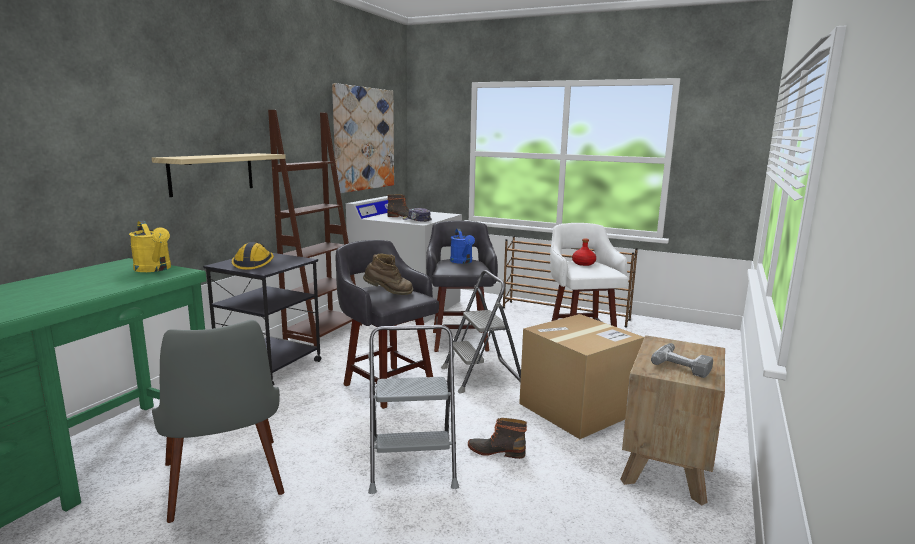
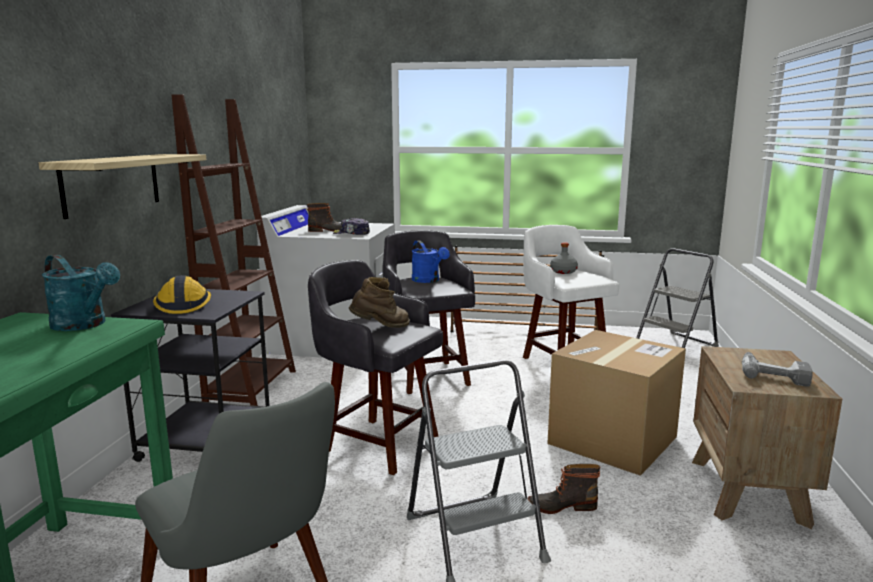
camera: 15 degrees left, 0 degrees up
(155, 269) = (84, 325): yellow watering can -> turquoise watering can
(364, 139) = (268, 134): picture -> none
(485, 375) = (486, 415): grey step ladder -> grey step ladder (678, 345)
(583, 263) = (563, 271): red bottle -> grey bottle

